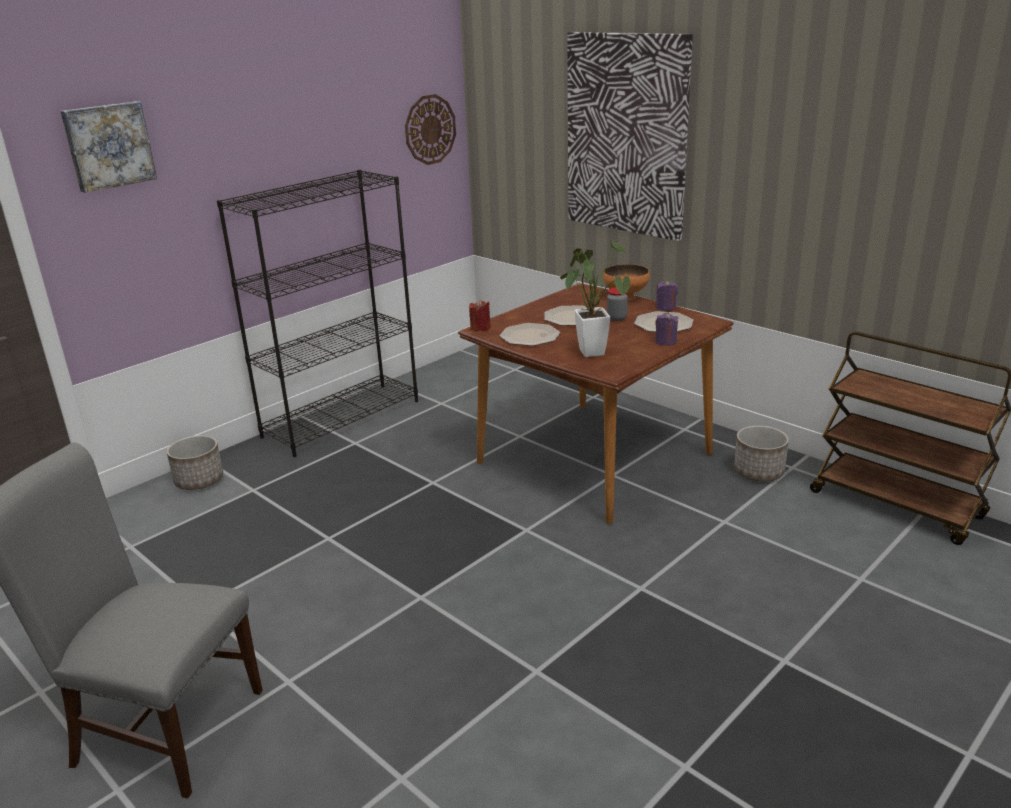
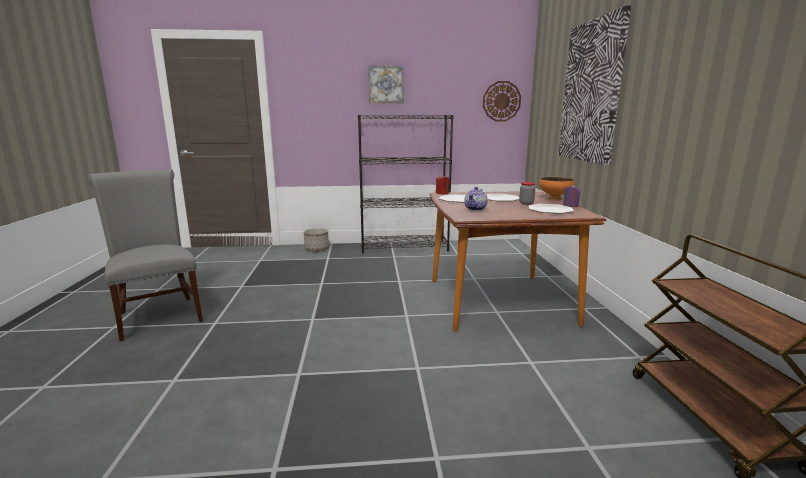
camera: 40 degrees right, 10 degrees down
(108, 146) = (310, 80): picture -> picture (386, 84)
(590, 350) = (476, 209): potted plant -> teapot
(665, 342) = (531, 215): purple candle -> none
(759, 472) = (605, 348): planter -> none

